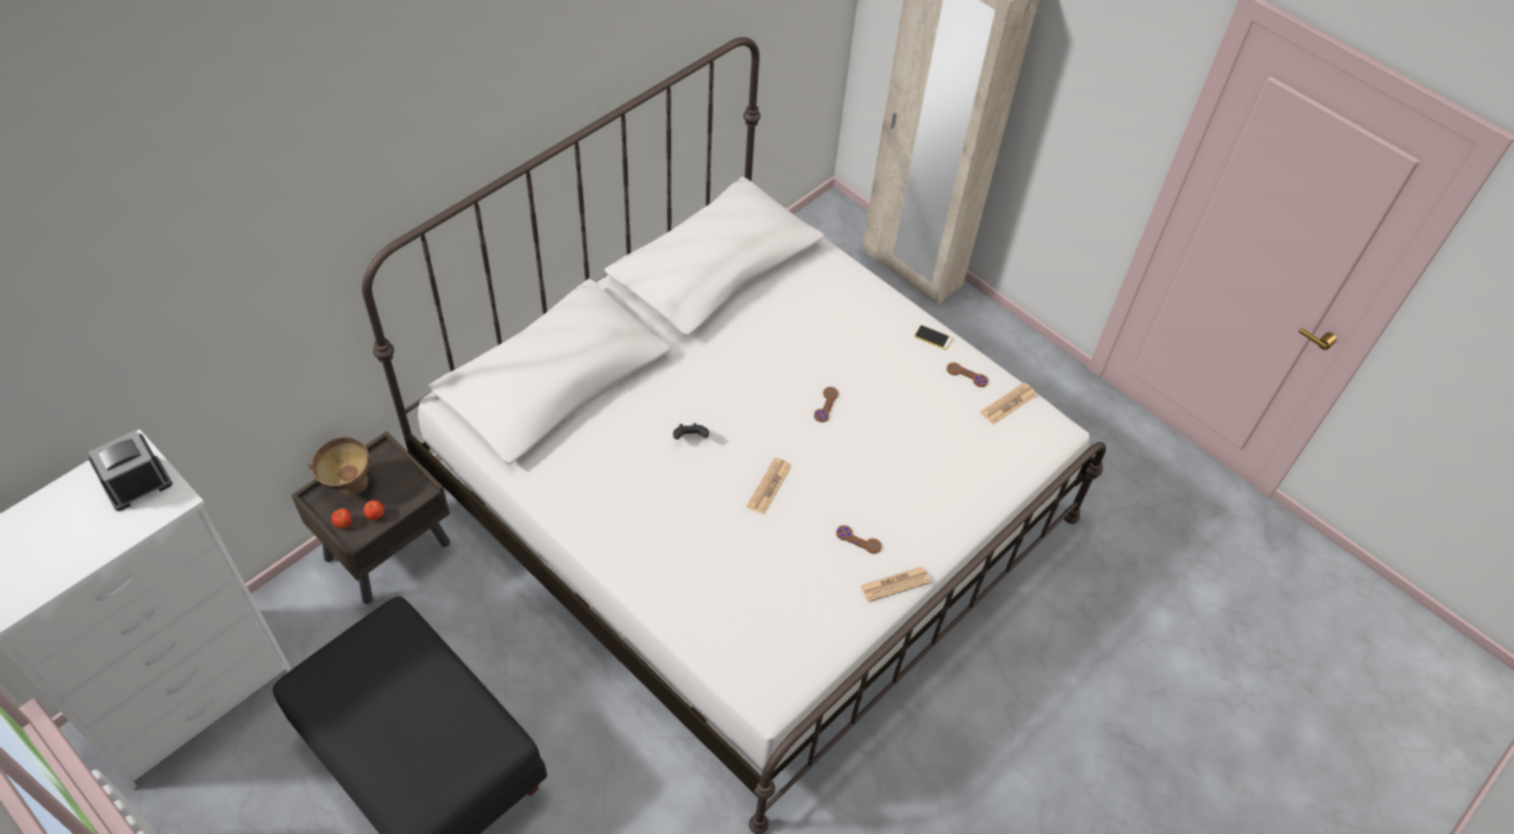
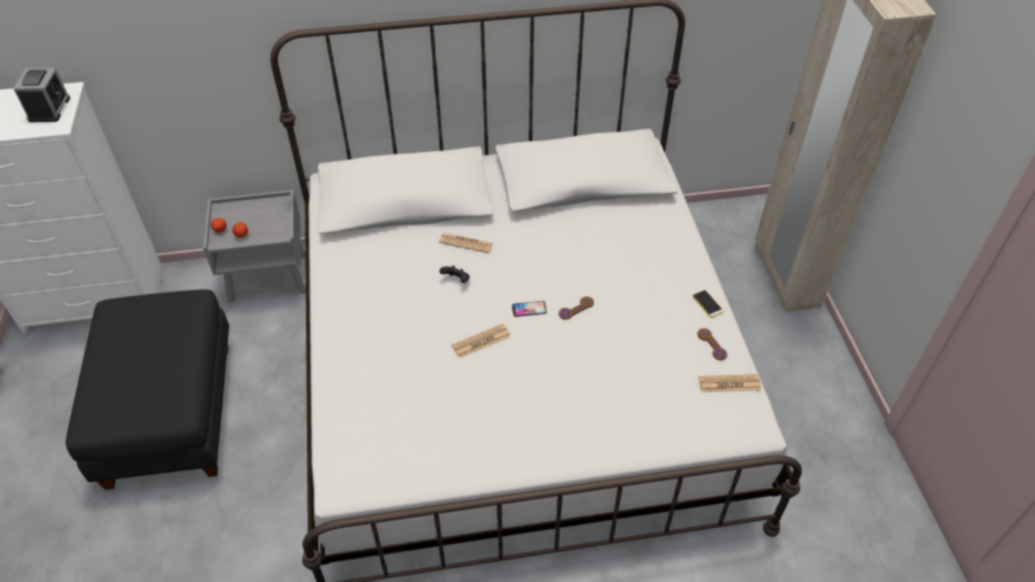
camera: 40 degrees right, 5 degrees down
(137, 484) = (49, 109): alarm clock -> alarm clock turned 90 degrees clockwise
(347, 485) = (244, 210): brown bowl -> none
(388, 550) = (269, 277): brown nightstand -> grey nightstand
(784, 429) = (529, 309): none -> phone
(858, 540) = (512, 415): brown game controller -> none
(895, 584) = (510, 463): newspaper -> newspaper (466, 243)

